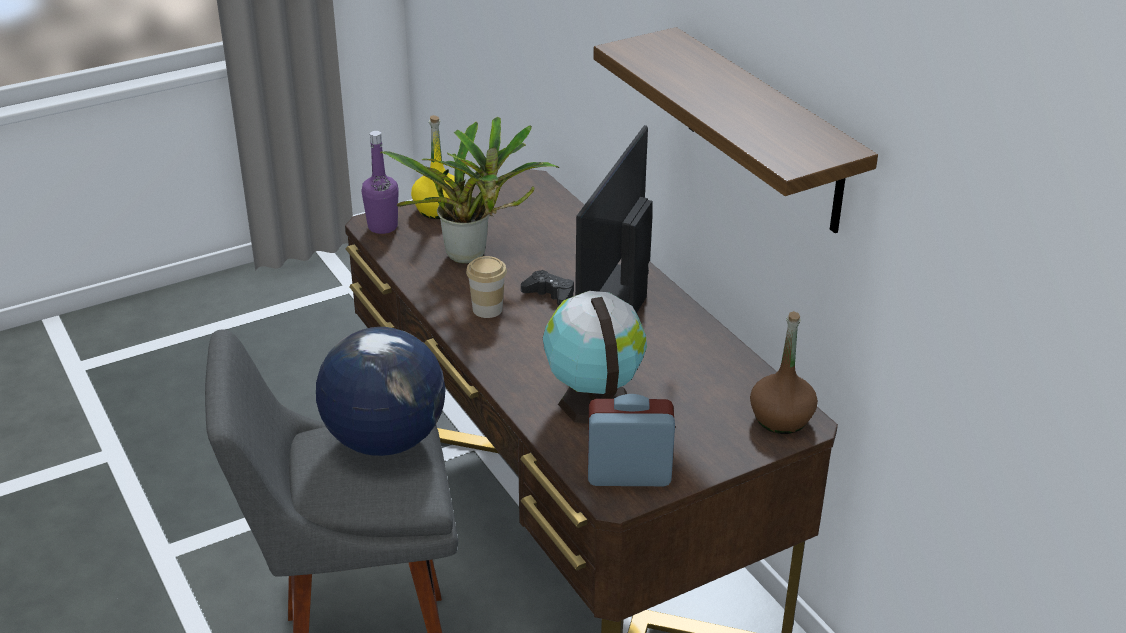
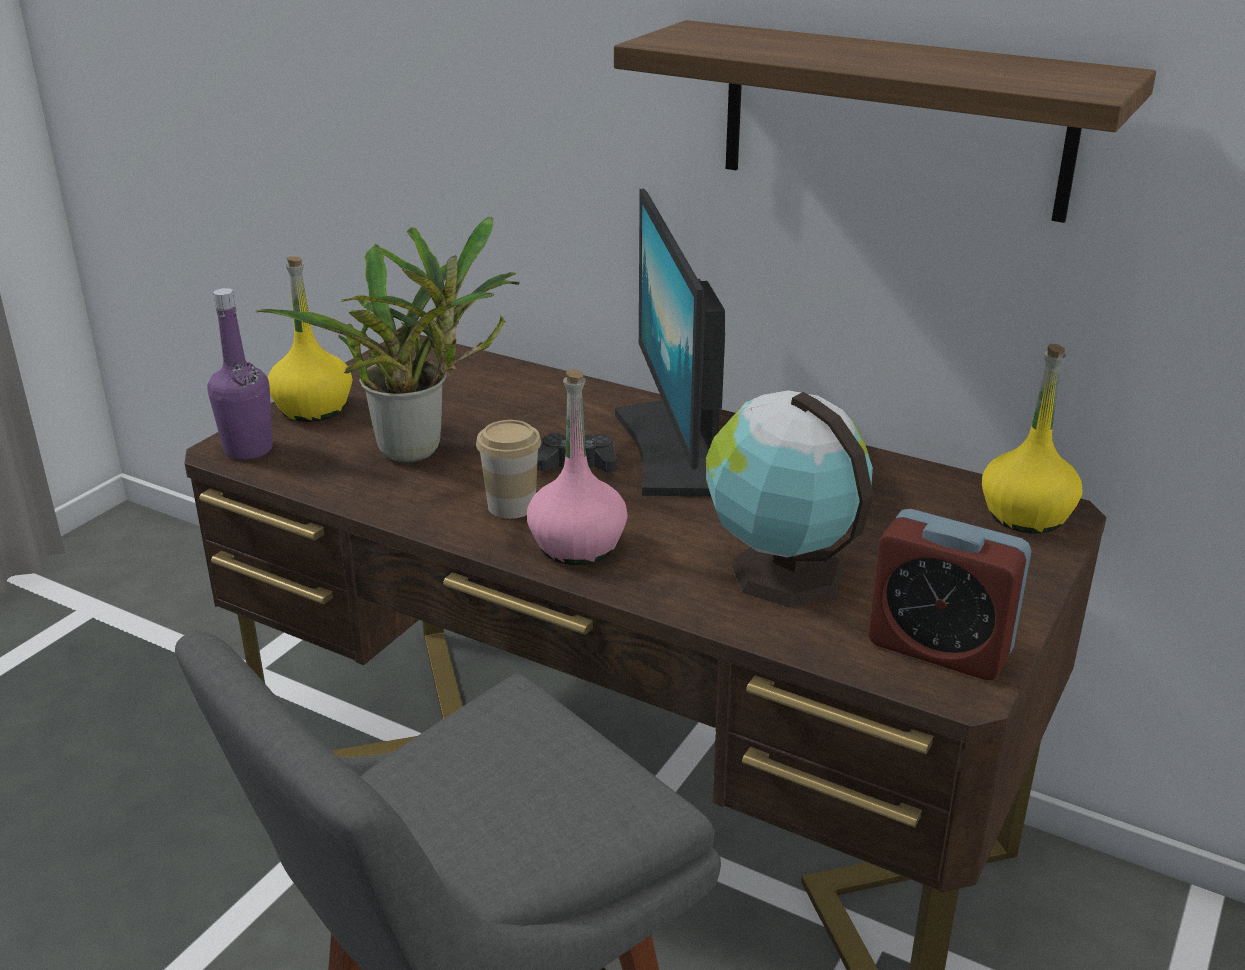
camera: 30 degrees left, 5 degrees down
(385, 440) = (509, 741): globe -> none
(499, 345) = (578, 545): none -> pink bottle
(628, 474) = (939, 648): alarm clock -> alarm clock turned 120 degrees counterclockwise
(781, 419) = (1026, 515): brown bottle -> yellow bottle

